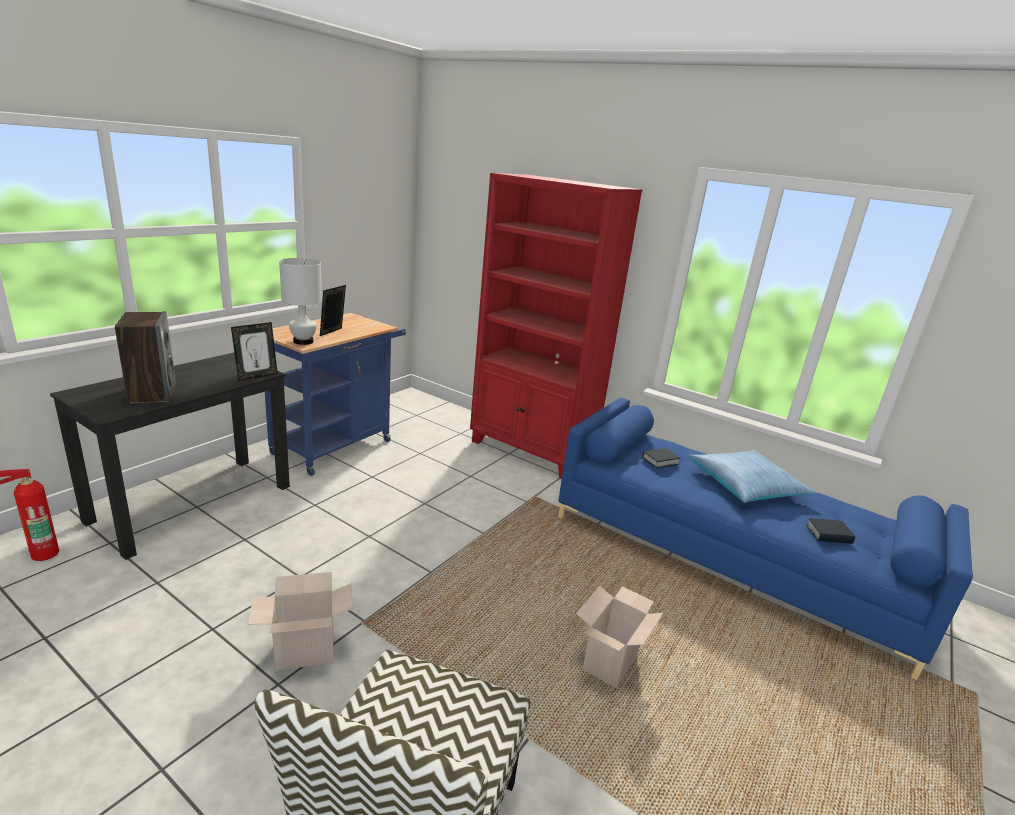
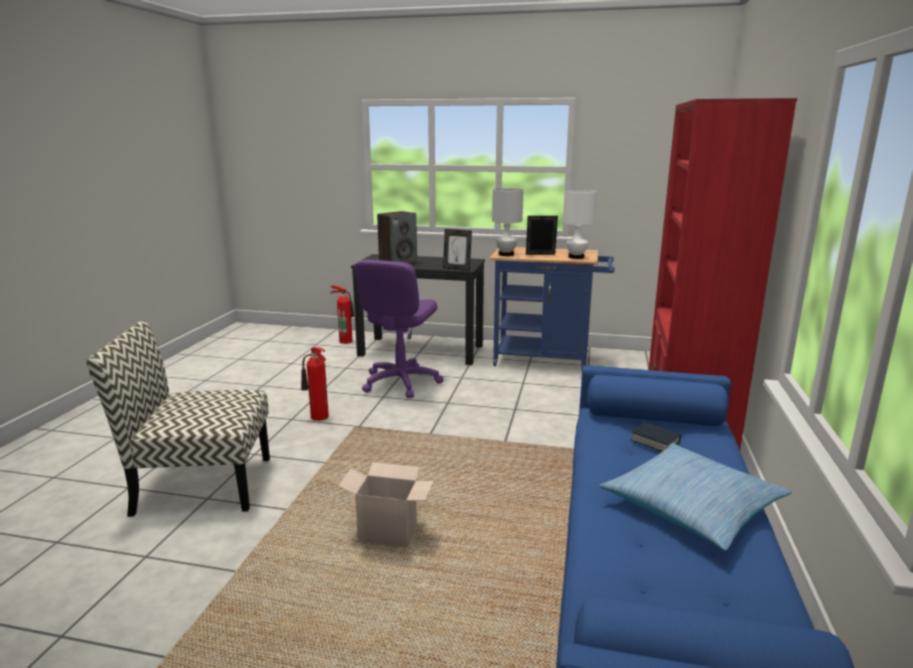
camera: 70 degrees right, 5 degrees down
(273, 550) = (400, 382): none -> purple office chair
(303, 653) = (318, 418): cardboard box -> fire extinguisher
(366, 326) = (576, 257): none -> white table lamp
(828, 535) = (634, 578): book -> none

